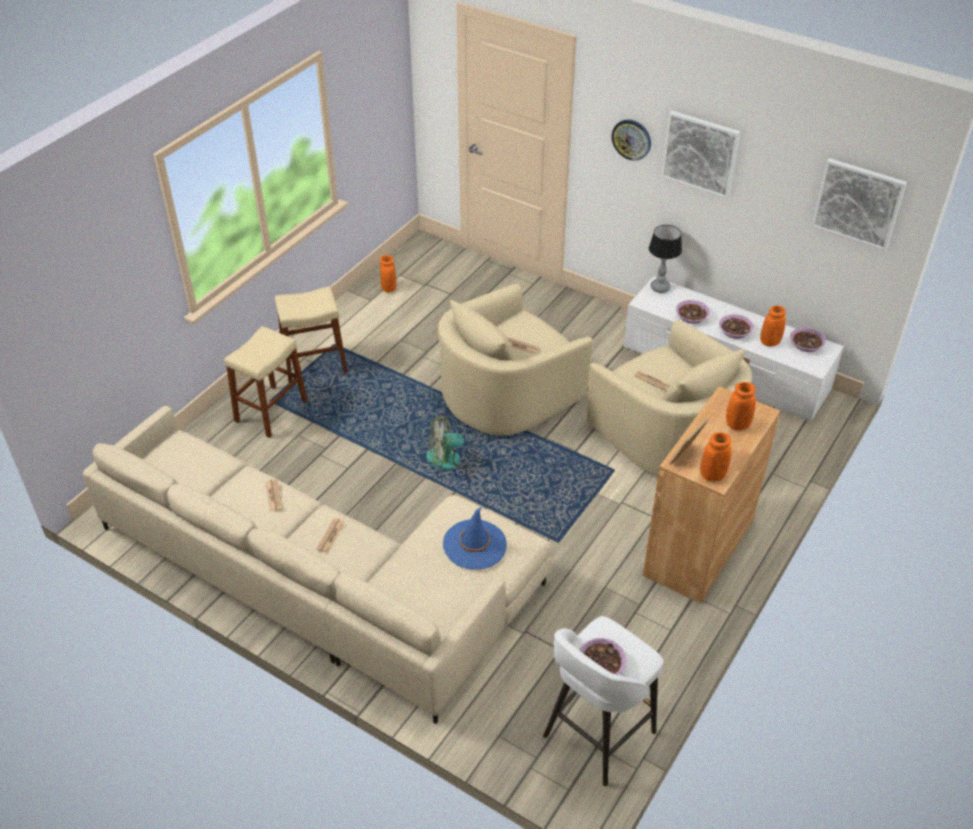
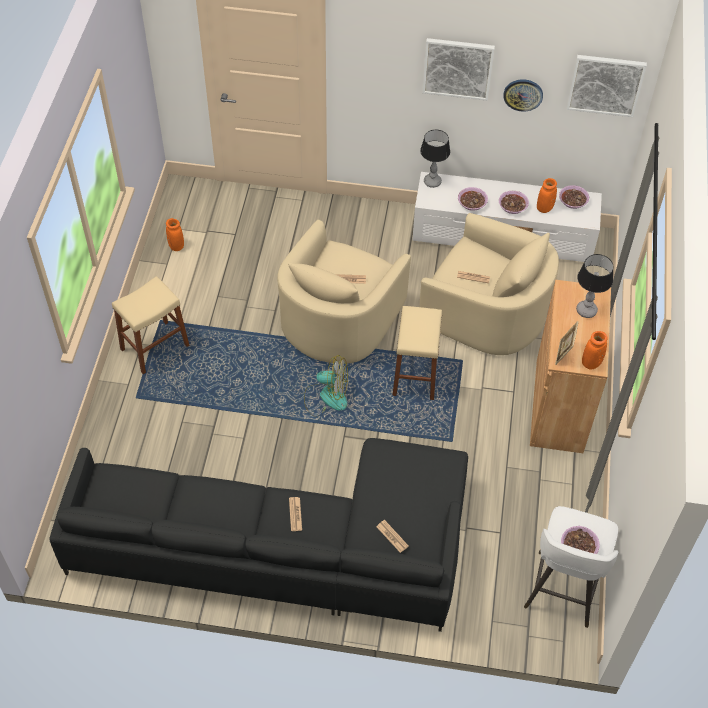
camera: 25 degrees left, 10 degrees up
(271, 411) = (143, 407): beige stool -> beige stool (415, 374)
(274, 495) = (225, 496): newspaper -> newspaper (392, 536)
(325, 580) = (285, 547): beige sofa -> black sofa
(451, 458) = (326, 397): fan -> fan turned 135 degrees counterclockwise
(475, 545) = (414, 478): blue hat -> none
(631, 139) = (389, 66): wall clock -> wall clock (523, 94)
(737, 424) = (587, 310): orange vase -> table lamp

